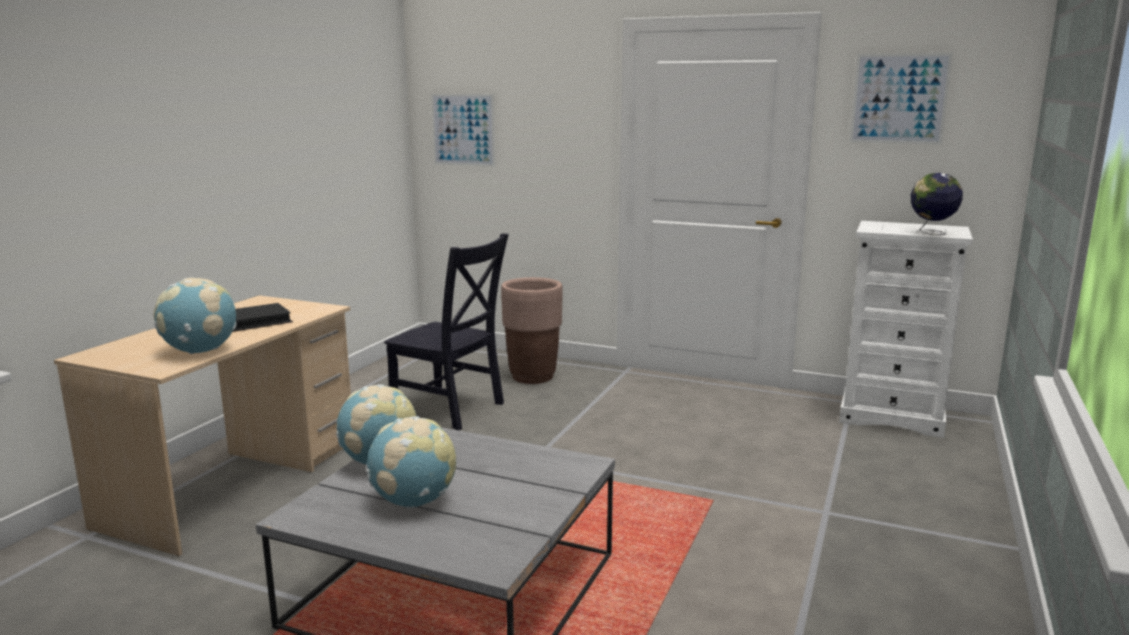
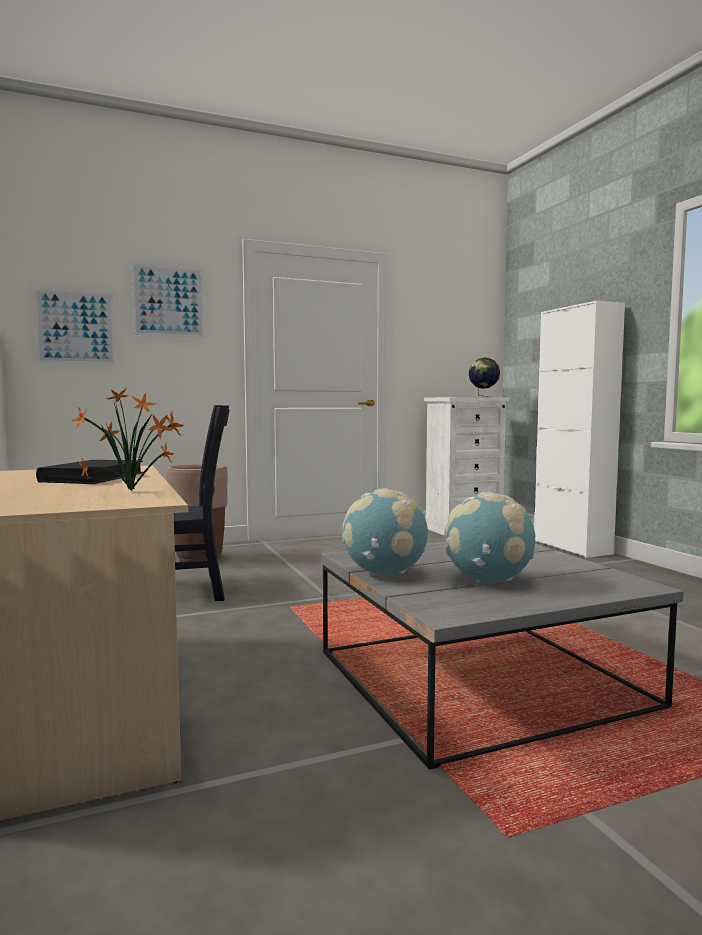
camera: 45 degrees left, 10 degrees down
(200, 351) = (134, 491): globe -> potted plant
(899, 98) = (436, 315): picture -> picture (169, 301)
(971, 495) = (572, 547): none -> white cabinet

